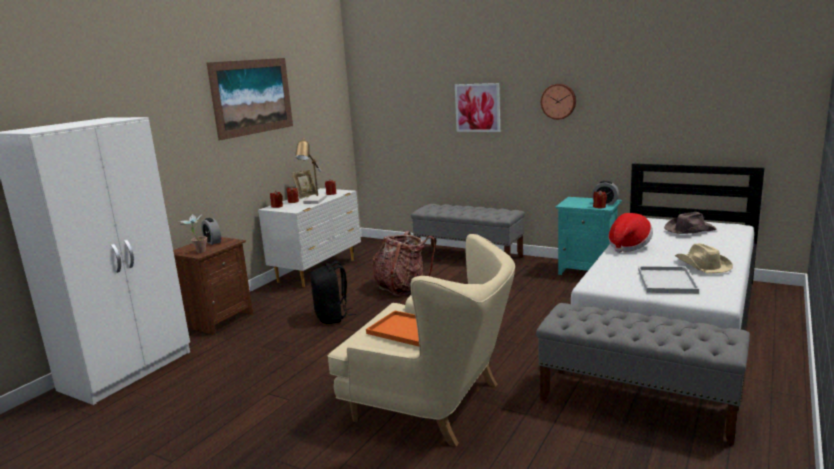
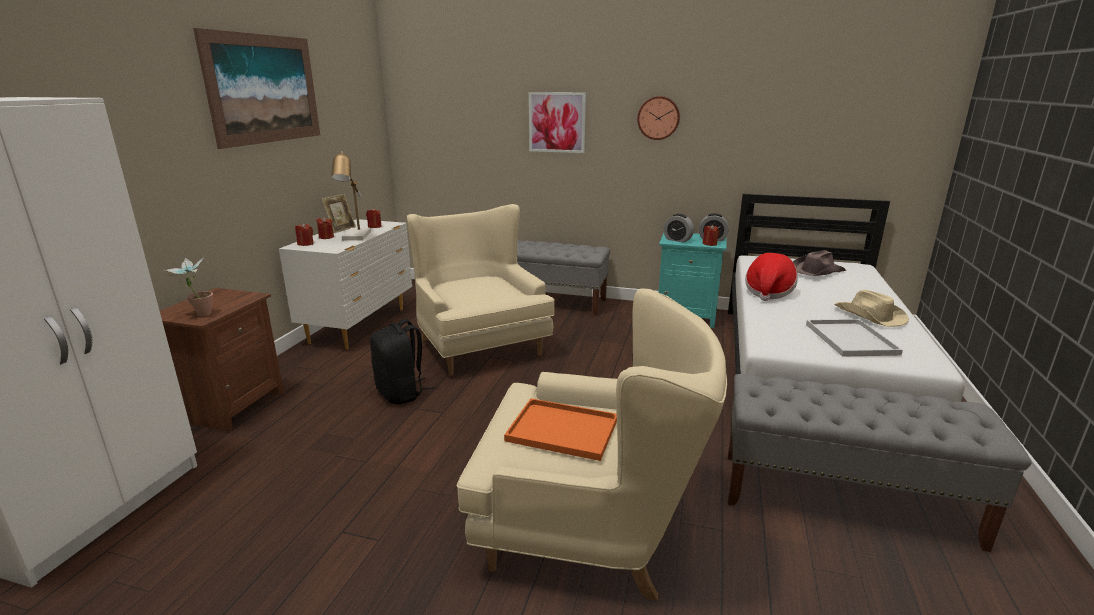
camera: 15 degrees left, 5 degrees up
(212, 242) = (219, 297): alarm clock -> alarm clock (677, 240)
(402, 287) = (479, 345): backpack -> beige armchair

